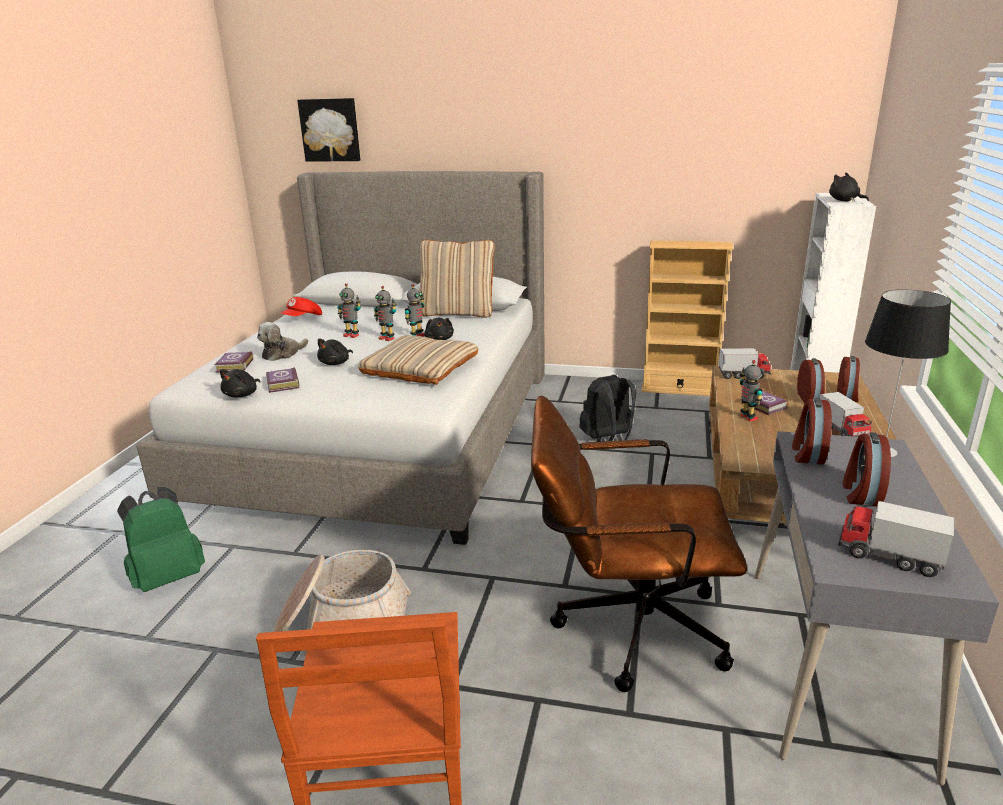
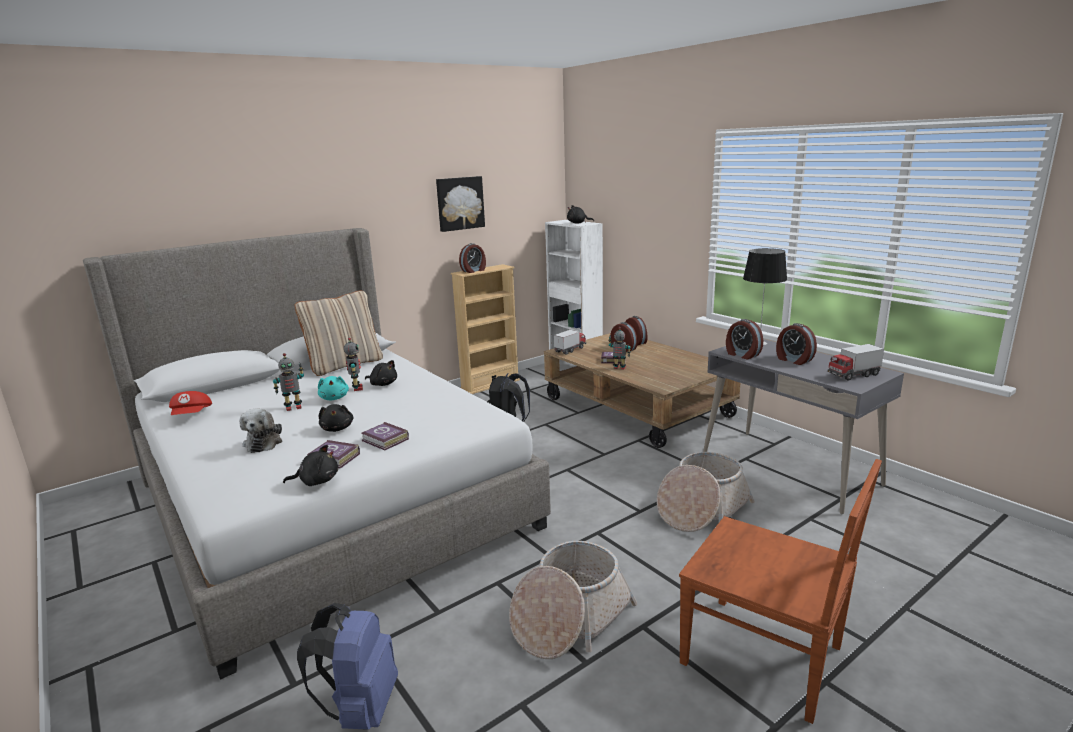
camera: 50 degrees left, 5 degrees down
(168, 577) = (360, 708): green backpack -> blue backpack
(233, 366) = (241, 468): book -> book (385, 440)
(242, 395) = (317, 481): black plush toy -> black plush toy turned 75 degrees counterclockwise
(330, 130) = (109, 206): picture -> picture (459, 203)
(387, 338) = (334, 398): toy robot -> turquoise plush toy
(420, 367) = (421, 404): beige pillow -> none
(625, 627) = (701, 509): brown office chair -> basket
(676, 243) = (474, 271): none -> alarm clock
(841, 431) = (668, 358): toy truck -> none

